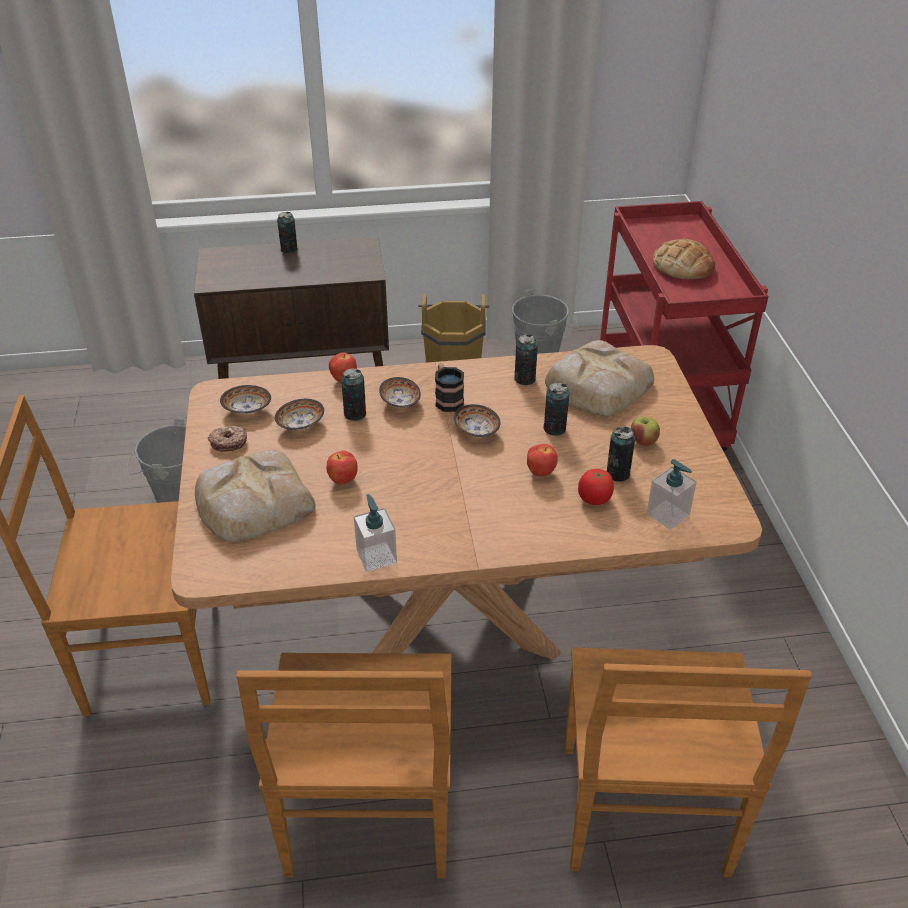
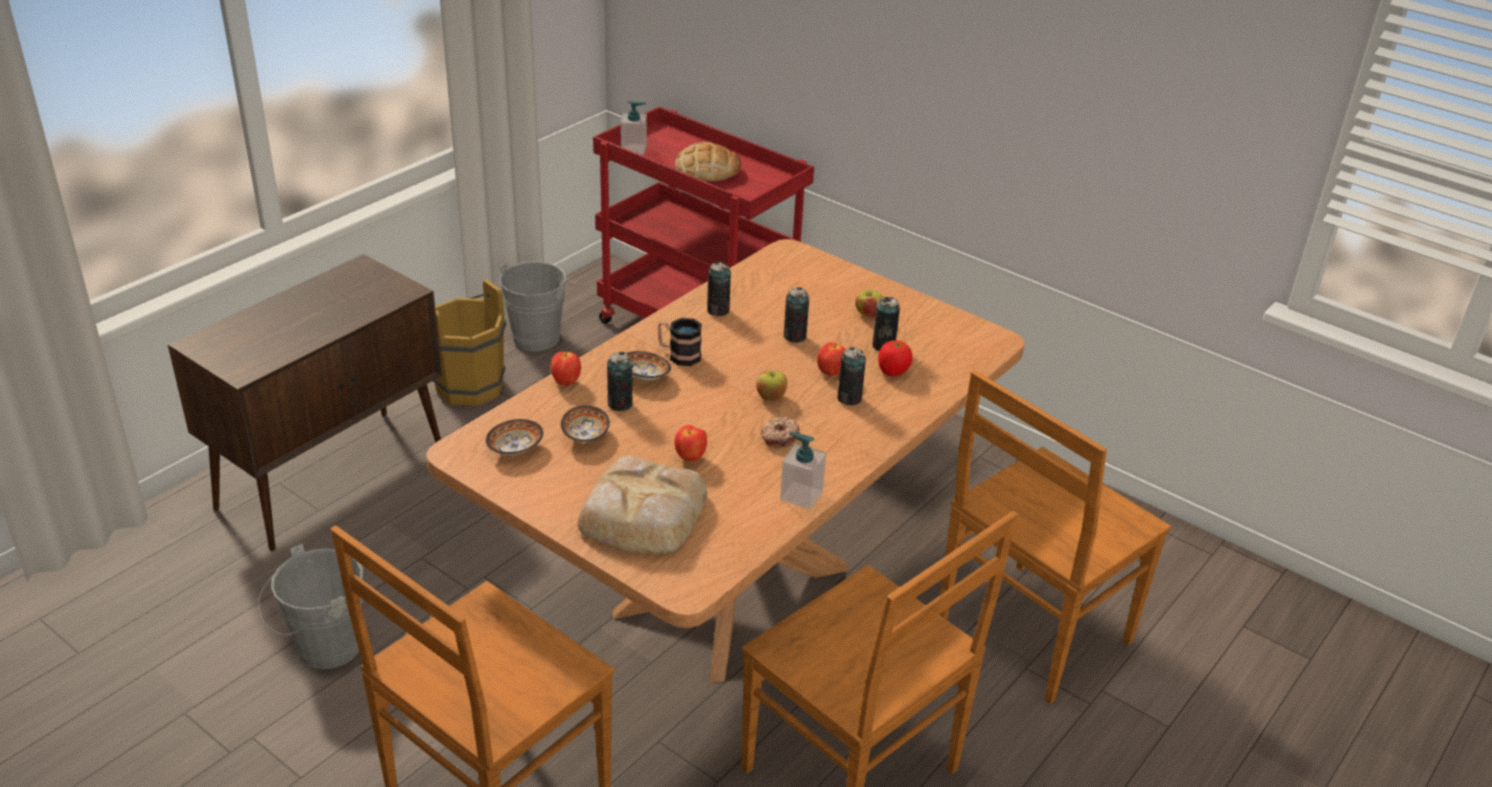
camera: 45 degrees left, 5 degrees down
(228, 442) = (542, 483): donut -> donut (779, 437)
(289, 249) = (282, 303): can -> can (849, 399)
(466, 466) = (770, 397): none -> apple
(476, 431) = (739, 367): bowl -> none
(596, 386) = (779, 290): bread -> none
(643, 815) = (1030, 633): brown chair -> brown chair turned 90 degrees clockwise
(668, 515) = (953, 356): soap dispenser -> soap dispenser (634, 149)

